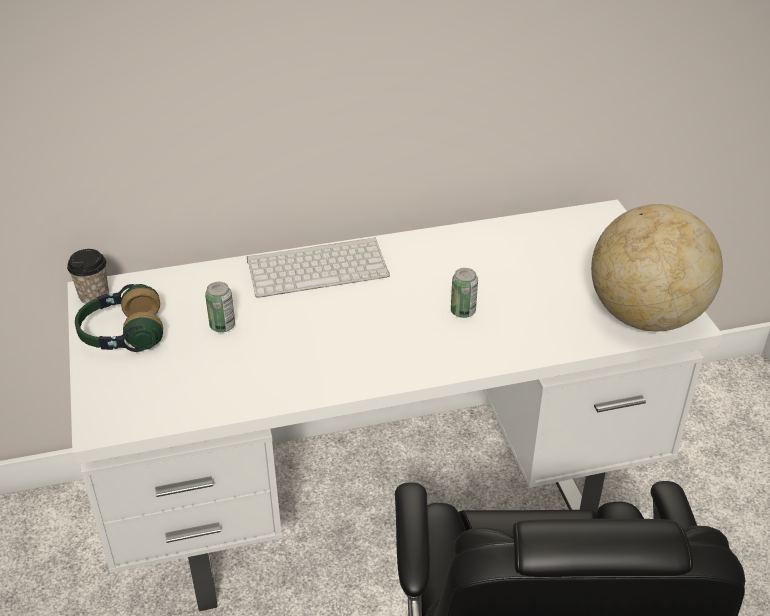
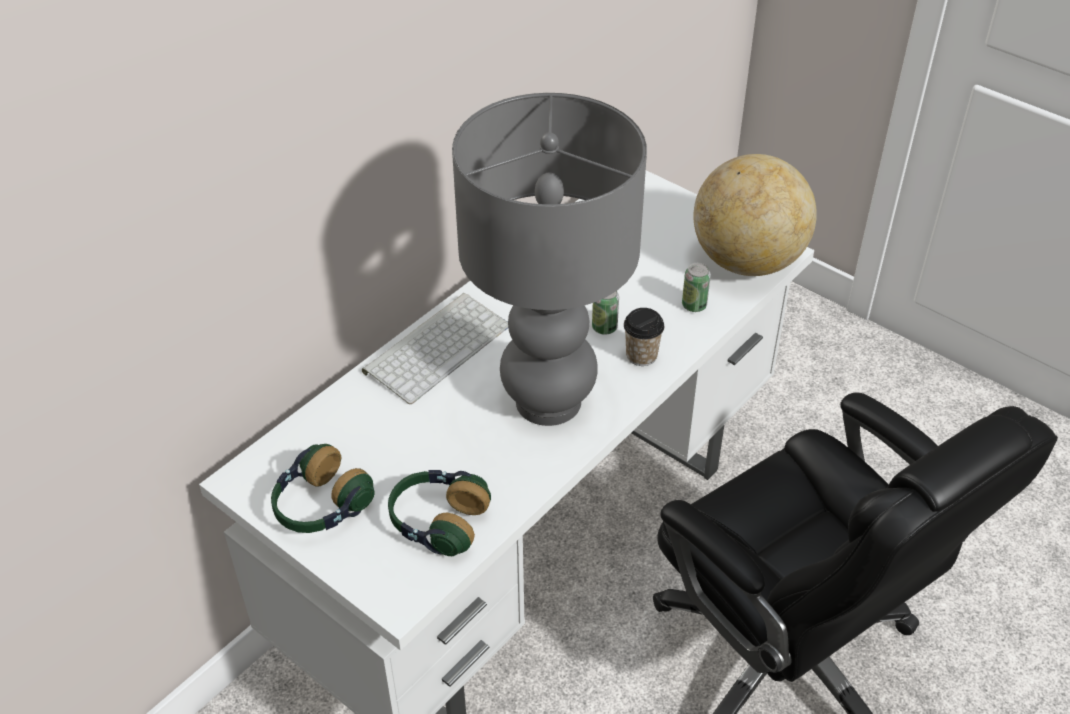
camera: 35 degrees left, 5 degrees up
(94, 296) = (246, 483): cup -> cup (641, 355)
(185, 387) = (437, 522): none -> headphones
(222, 326) = (408, 448): can -> can (694, 305)
(359, 345) = (549, 402): none -> grey table lamp

